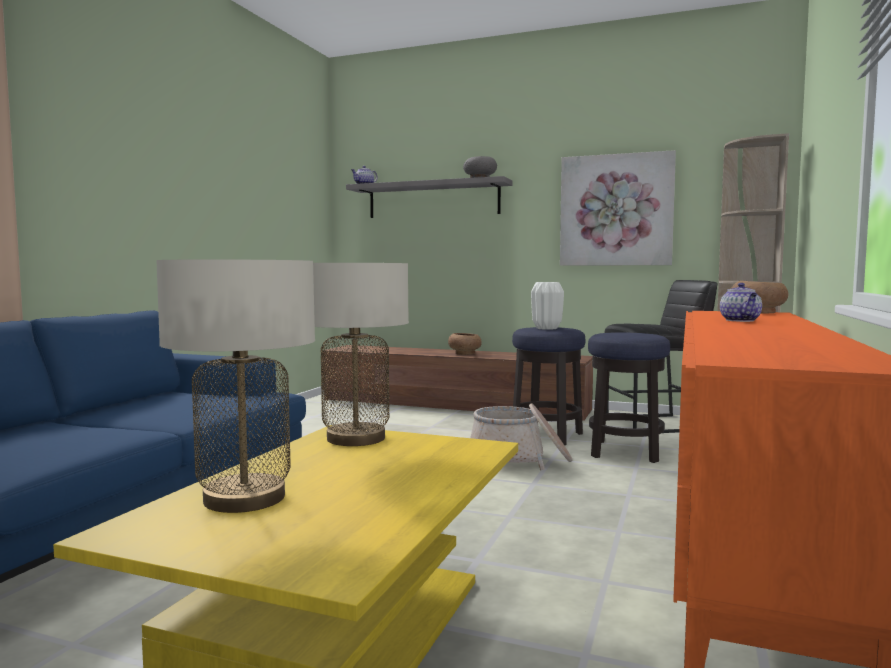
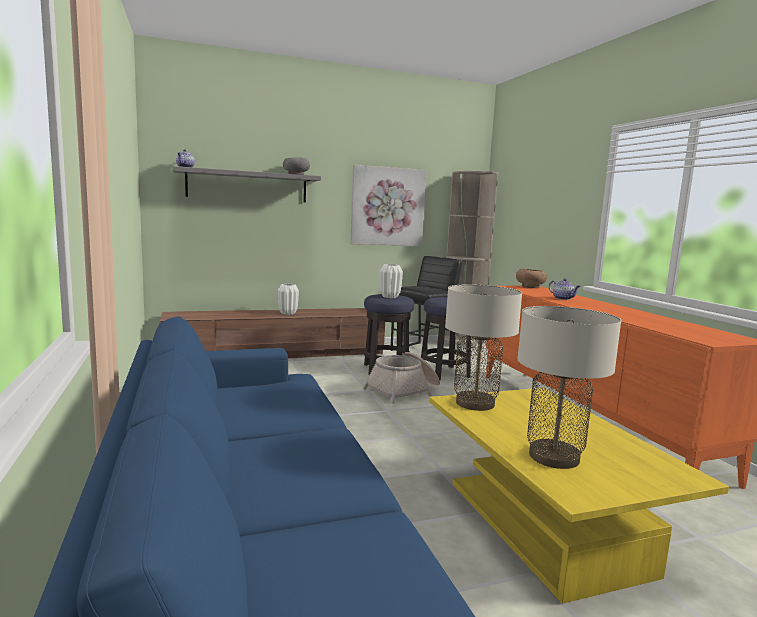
camera: 40 degrees left, 5 degrees up
(465, 353) = (288, 313): brown bowl -> white vase

